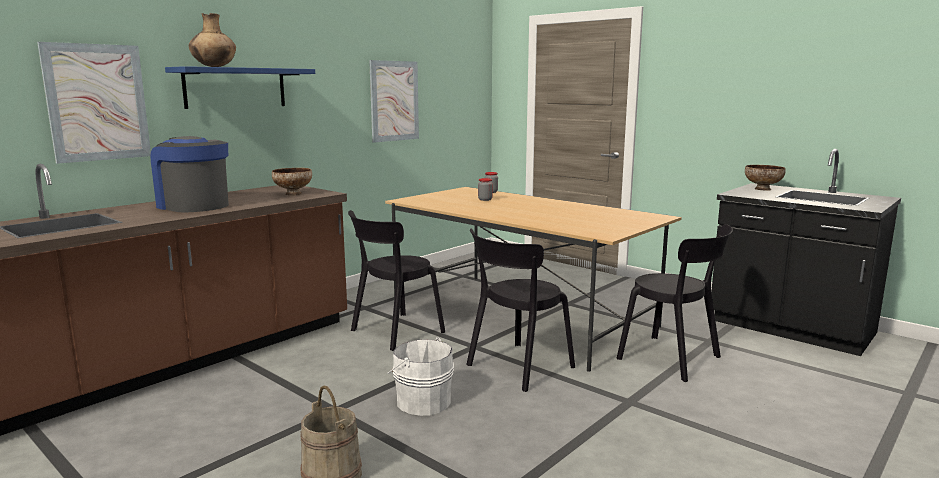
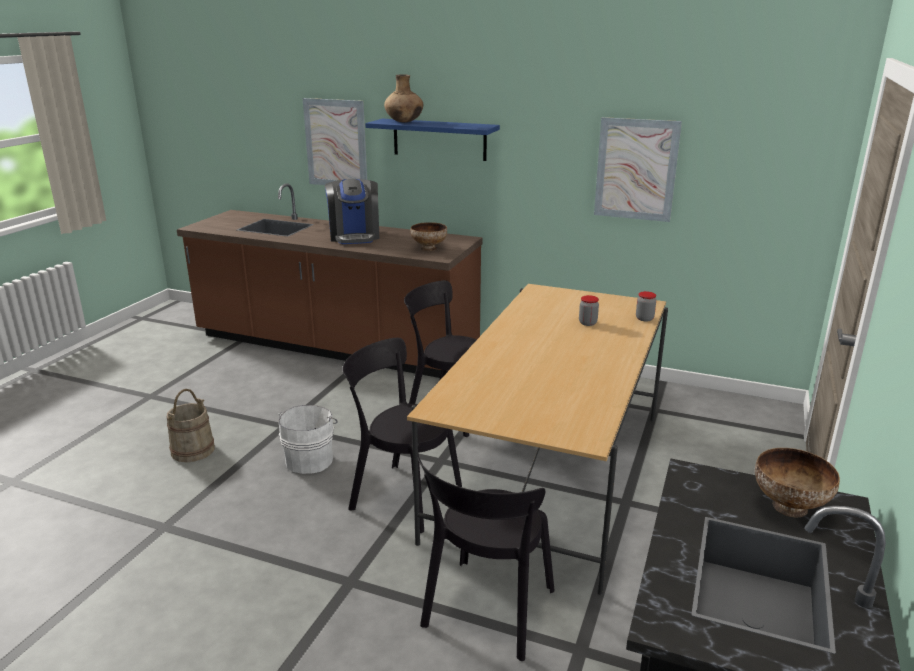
camera: 70 degrees right, 10 degrees up
(193, 205) = (354, 236): coffee machine -> coffee machine turned 150 degrees clockwise

